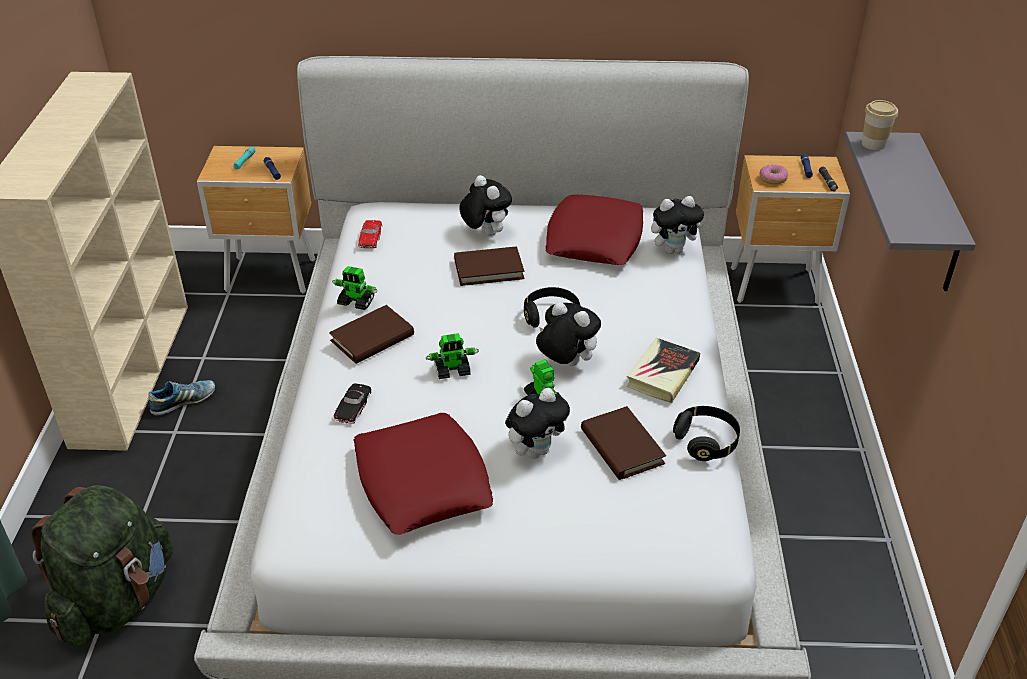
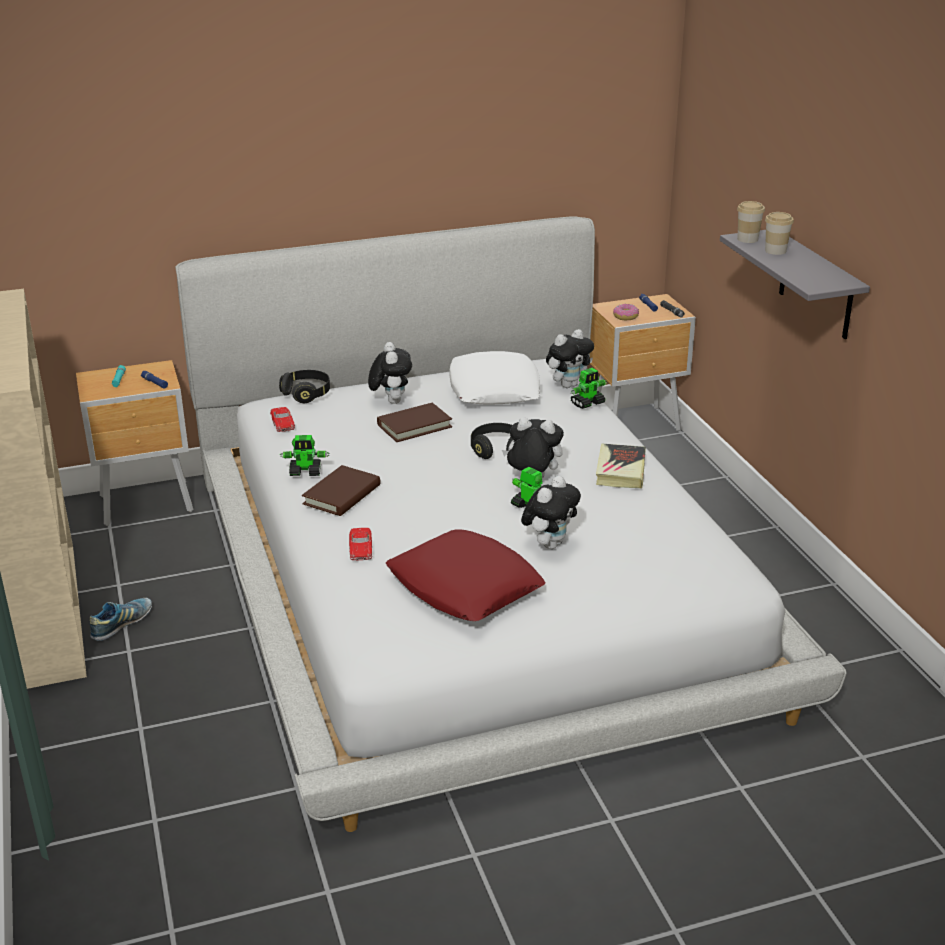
camera: 20 degrees left, 10 degrees down
(117, 600) = (159, 798): green backpack -> none
(353, 406) = (360, 547): black toy car -> red toy car
(453, 370) = (435, 503): toy robot -> toy robot (588, 403)
(485, 233) = (391, 401): plush toy -> plush toy turned 45 degrees clockwise
(595, 239) = (494, 389): red pillow -> white pillow
(622, 447) = (621, 526): brown book -> none
(706, 442) = (687, 509): black headphones -> black headphones (306, 394)
(895, 167) = (775, 251): none -> cup

